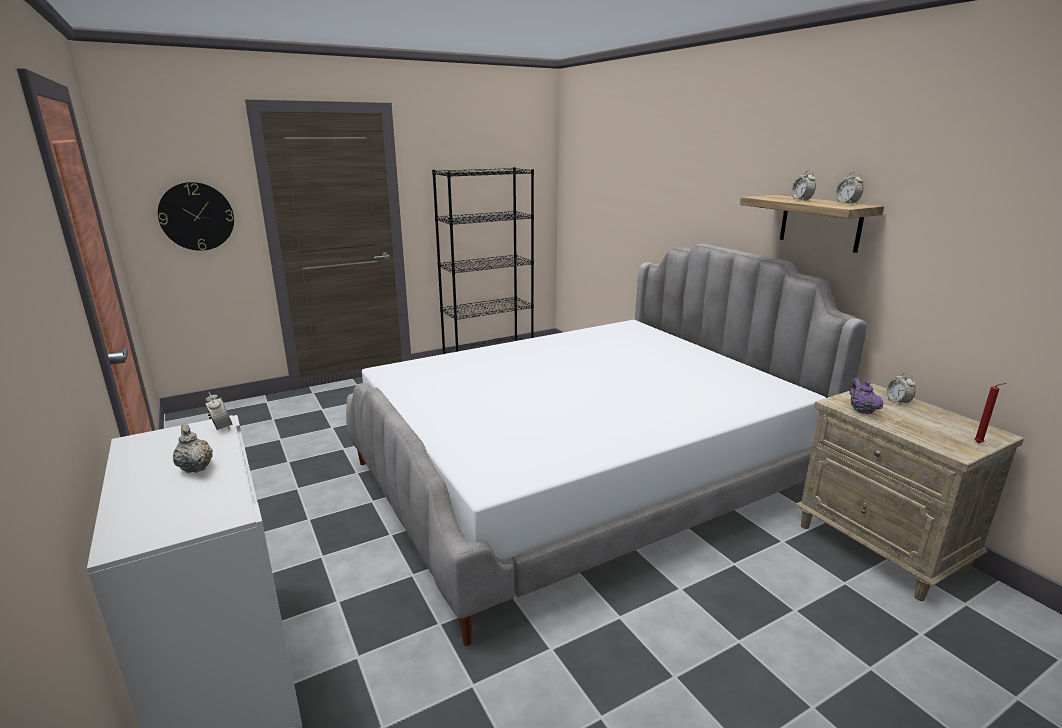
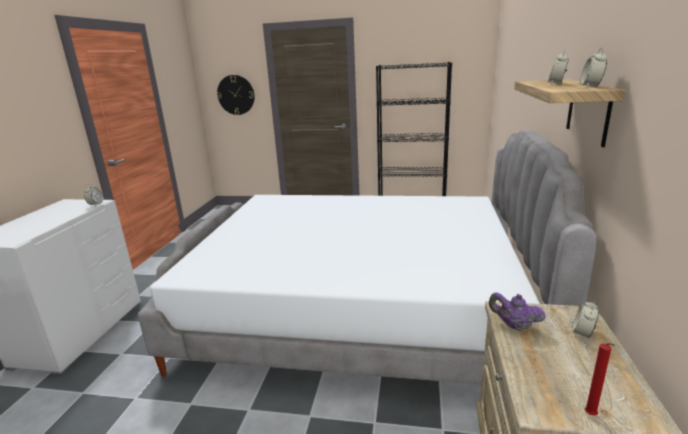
camera: 40 degrees right, 0 degrees up
(195, 467) = (52, 218): beige teapot -> none
(861, 410) = (514, 325): purple teapot -> purple teapot turned 90 degrees counterclockwise

